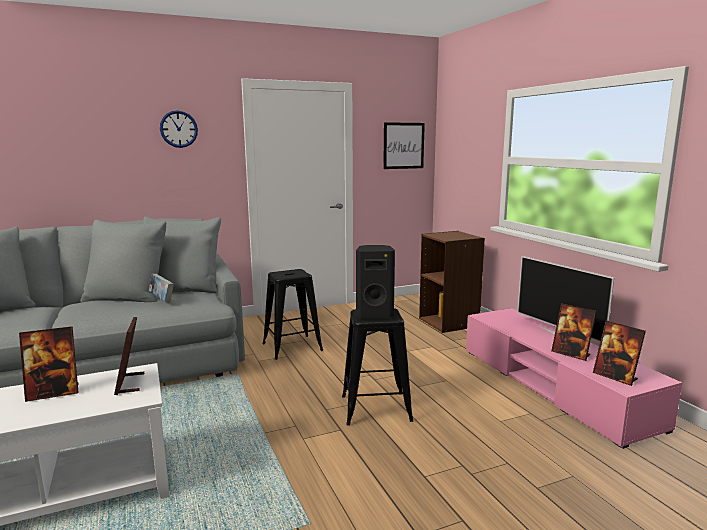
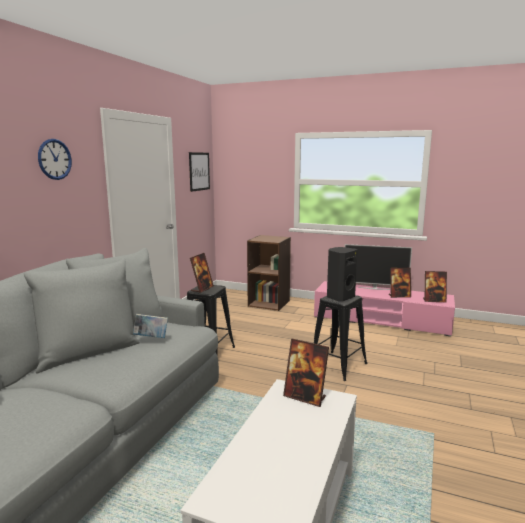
camera: 45 degrees left, 0 degrees up
(54, 393) = (277, 430): picture frame -> picture frame (202, 289)

